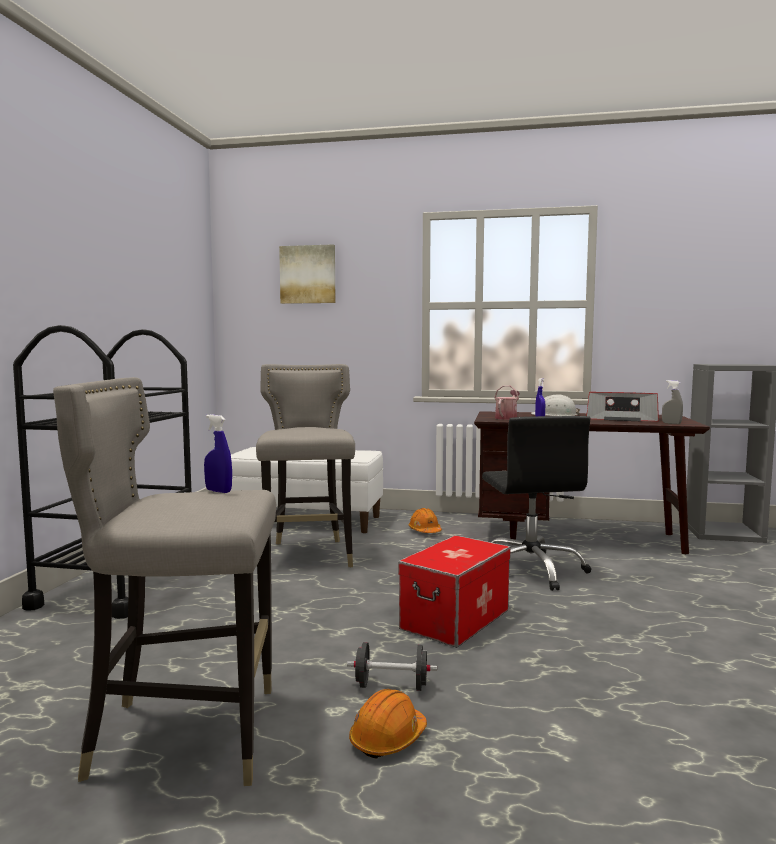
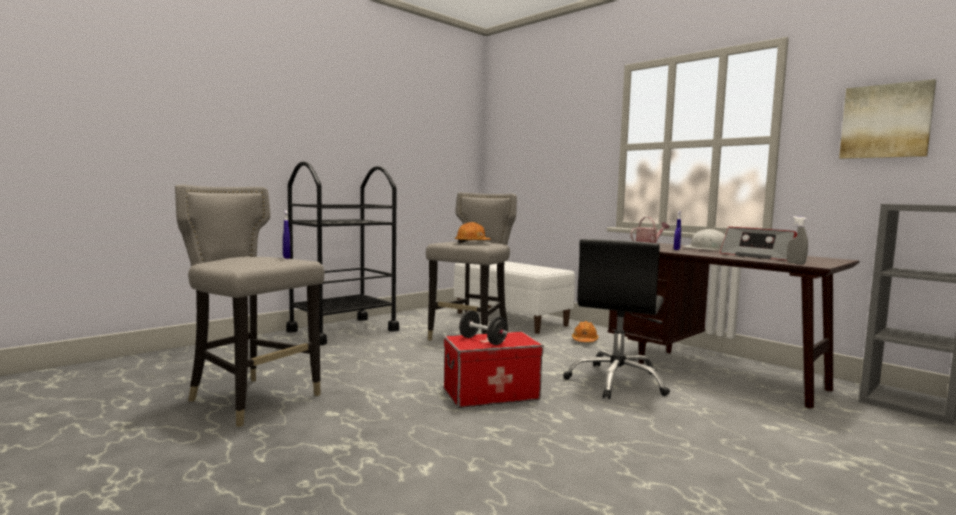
camera: 35 degrees right, 0 degrees up
(308, 274) = (540, 125): picture -> picture (886, 121)
(388, 739) = (329, 433): orange hard hat -> orange hard hat (472, 242)
(391, 686) = (381, 413): black dumbbell -> black dumbbell (483, 341)

